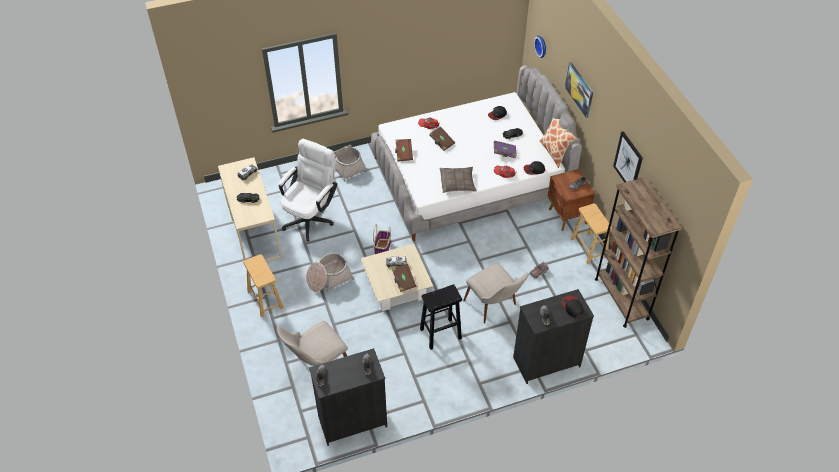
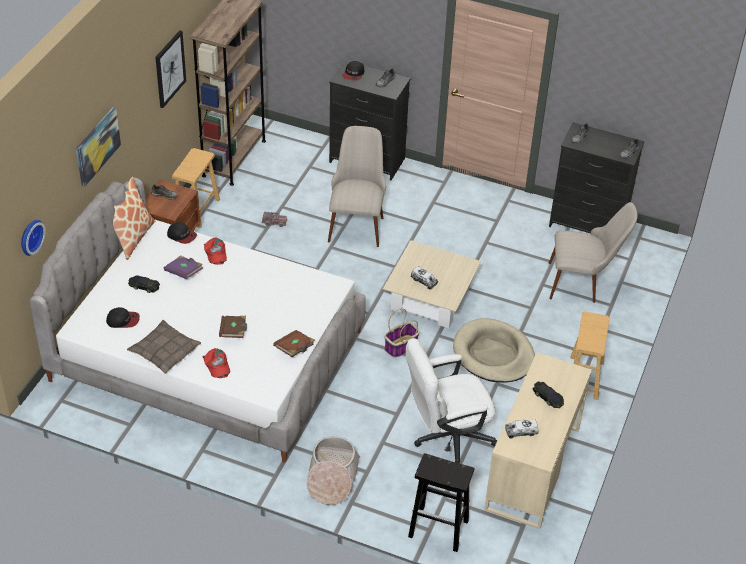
camera: 140 degrees left, 5 degrees down
(328, 278) = (493, 354): basket -> beige dog bed
(403, 281) = (435, 261): brown book -> none
(440, 334) = (435, 235): black stool -> black stool (439, 529)
(457, 183) = (279, 276): pillow -> pillow (164, 351)

